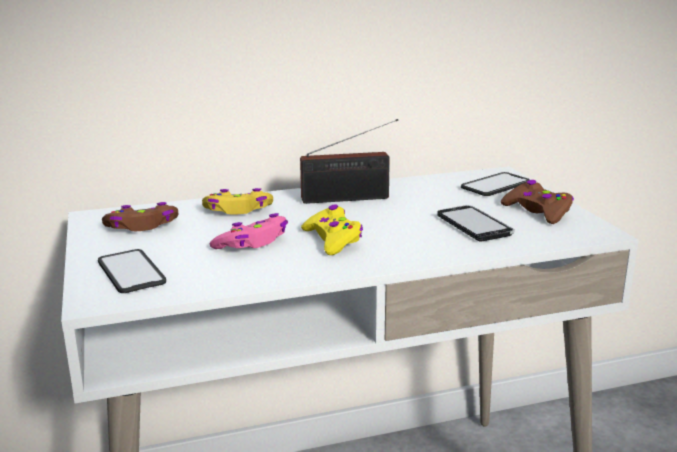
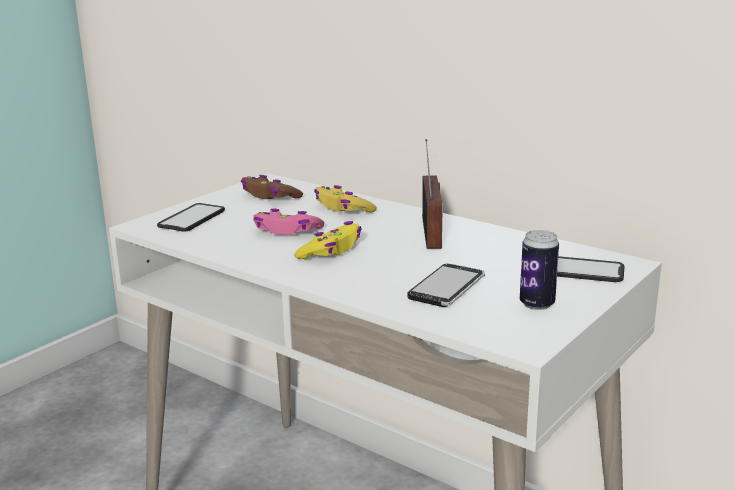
camera: 55 degrees right, 0 degrees up
(350, 198) = (432, 230): radio -> radio turned 135 degrees counterclockwise
(538, 211) = (537, 304): brown game controller -> can

